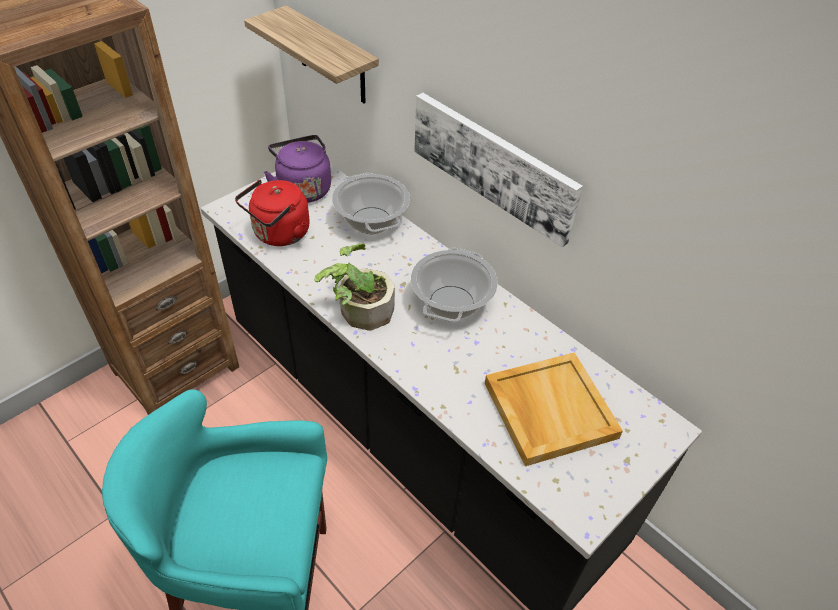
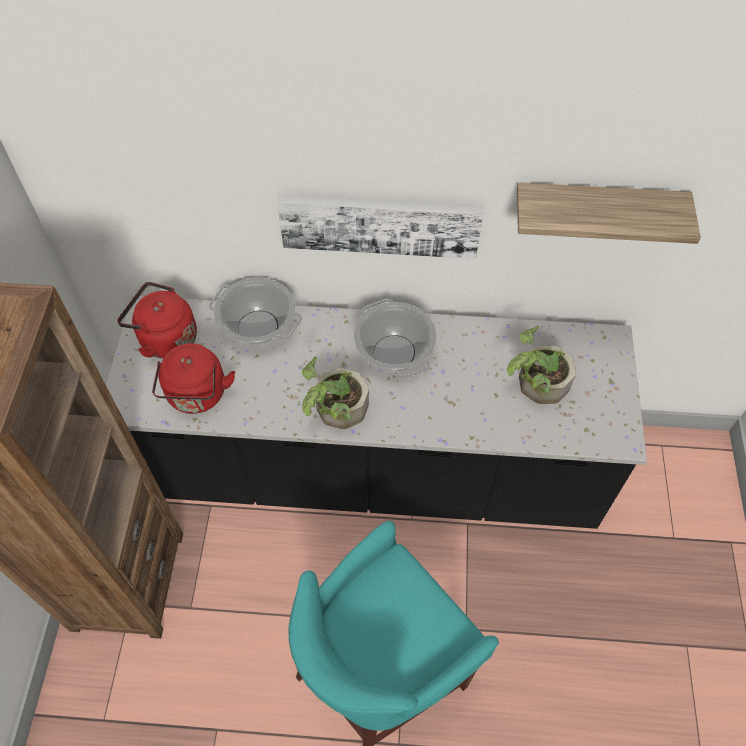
camera: 40 degrees left, 10 degrees up
(303, 188) = (165, 338): purple kettle -> red kettle
(331, 57) = (135, 202): shelf -> shelf (596, 210)
(548, 409) = (536, 384): beige tray -> potted plant

